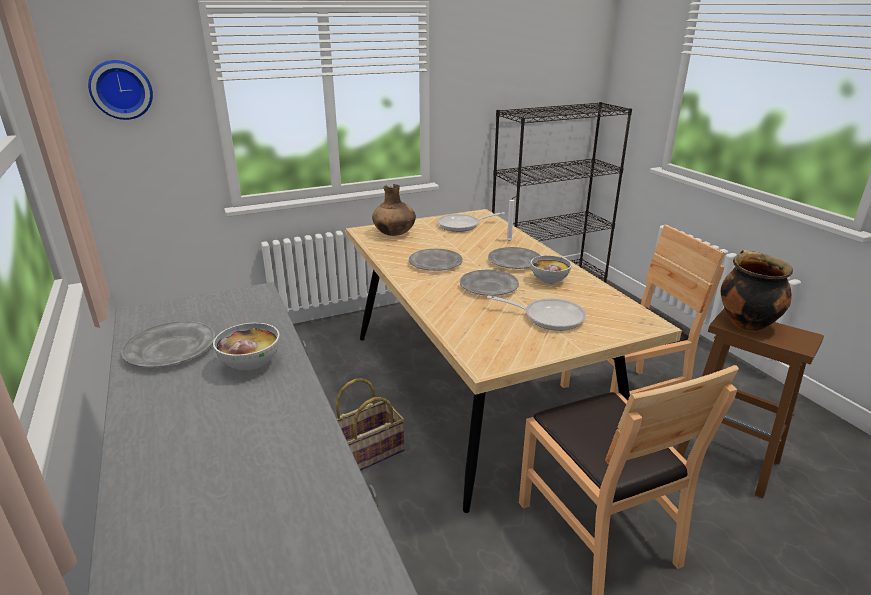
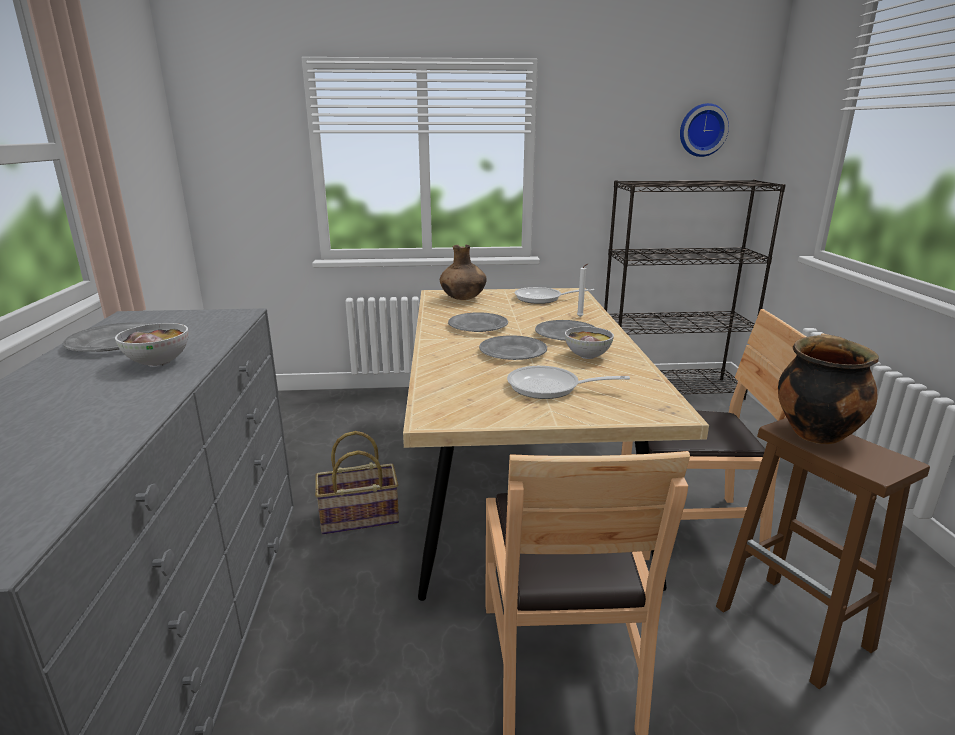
camera: 20 degrees right, 5 degrees down
(121, 89) = (228, 138): wall clock -> wall clock (702, 130)
(548, 317) = (550, 388): frying pan -> frying pan turned 150 degrees clockwise

